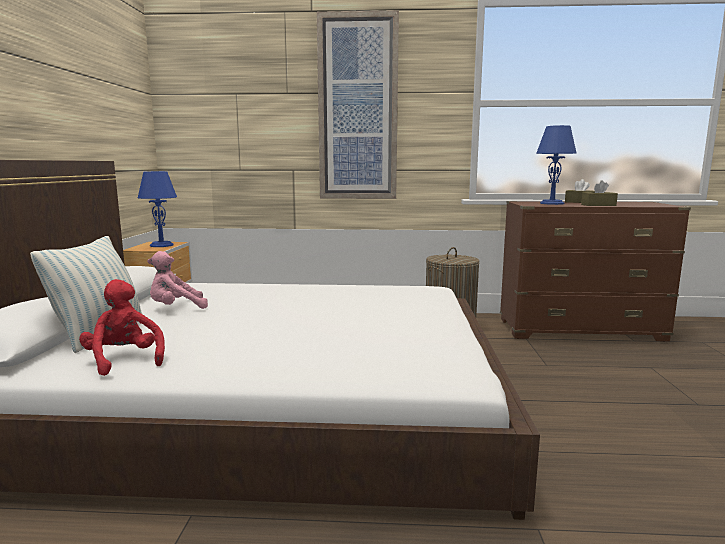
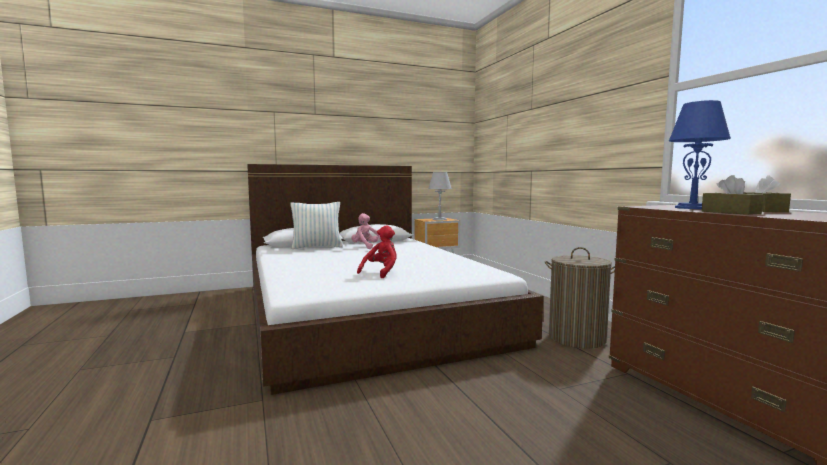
camera: 65 degrees right, 5 degrees down
(124, 360) = (287, 254): red plush toy -> red plush toy (381, 272)
(161, 245) = (439, 219): blue table lamp -> grey table lamp
(358, 109) = (570, 113): picture -> none

